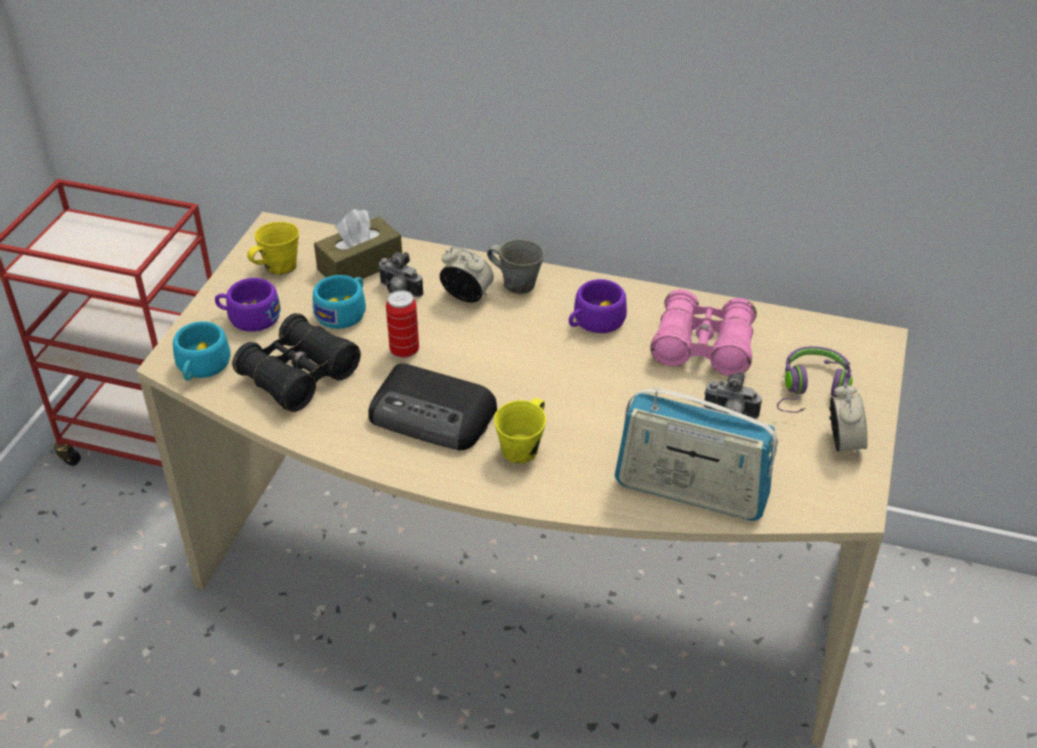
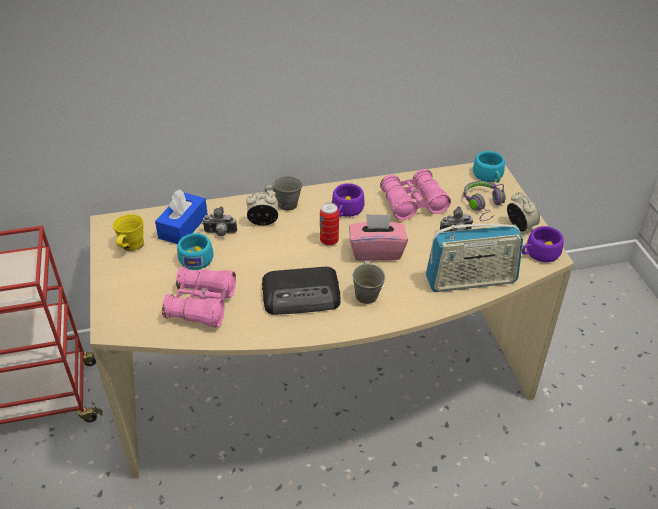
camera: 30 degrees left, 0 degrees up
(201, 367) = (134, 324): turquoise cup -> turquoise cup (489, 177)
(249, 317) = (138, 282): purple cup -> purple cup (539, 253)
(299, 376) = (202, 305): black binoculars -> pink binoculars
(360, 266) = (183, 227): brown tissue box -> blue tissue box
(404, 351) = (253, 266): can -> can (329, 241)
(522, 449) = (367, 294): yellow mug -> grey mug
(588, 395) = (376, 251): none -> pink tissue box

